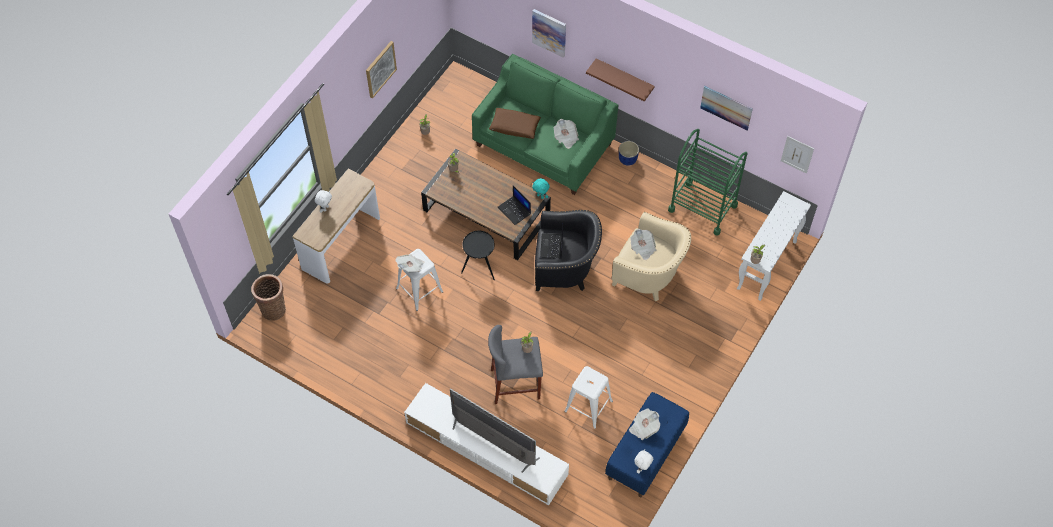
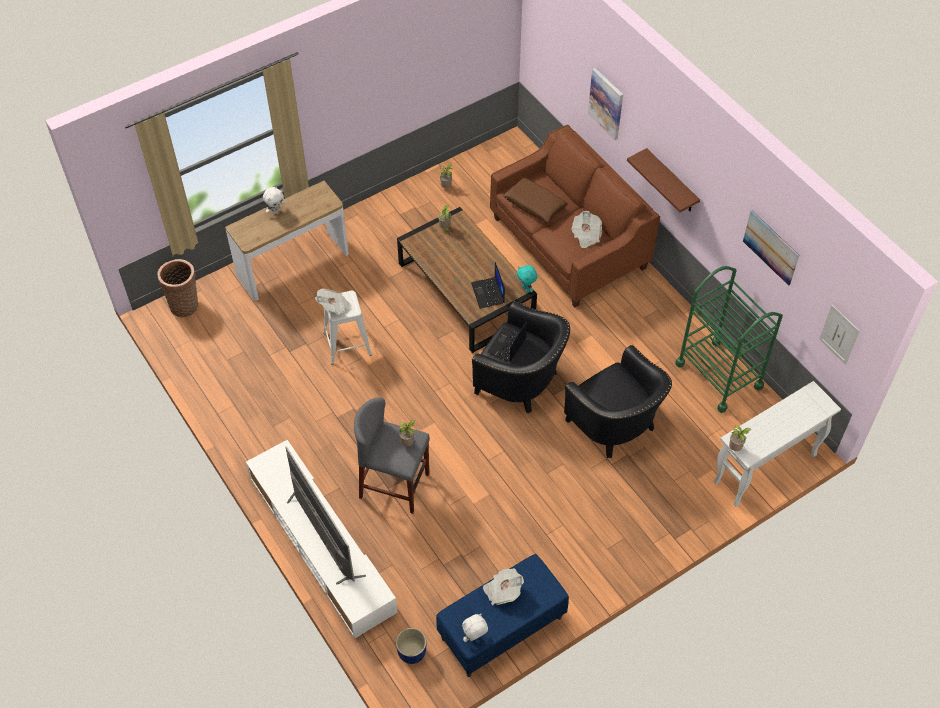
camera: 25 degrees right, 5 degrees down
(380, 69) = (399, 82): picture -> none
(479, 268) = (425, 345): black side table -> none
(543, 145) = (569, 243): green sofa -> brown sofa
(588, 406) = (464, 544): white stool -> none
(628, 159) = (657, 291): blue planter -> blue planter (412, 652)
(642, 248) = (612, 386): newspaper -> none
(649, 275) = (615, 426): beige armchair -> black armchair

